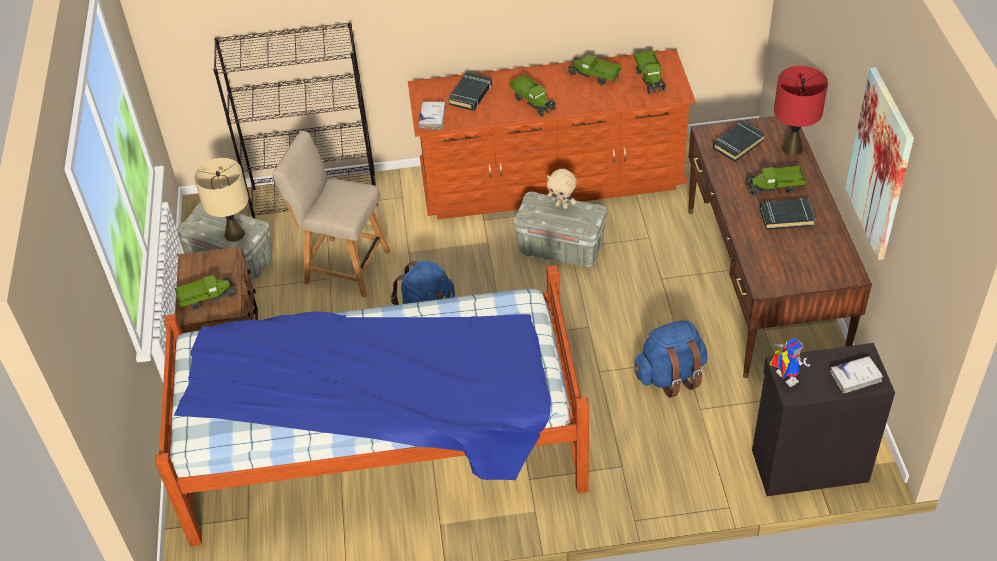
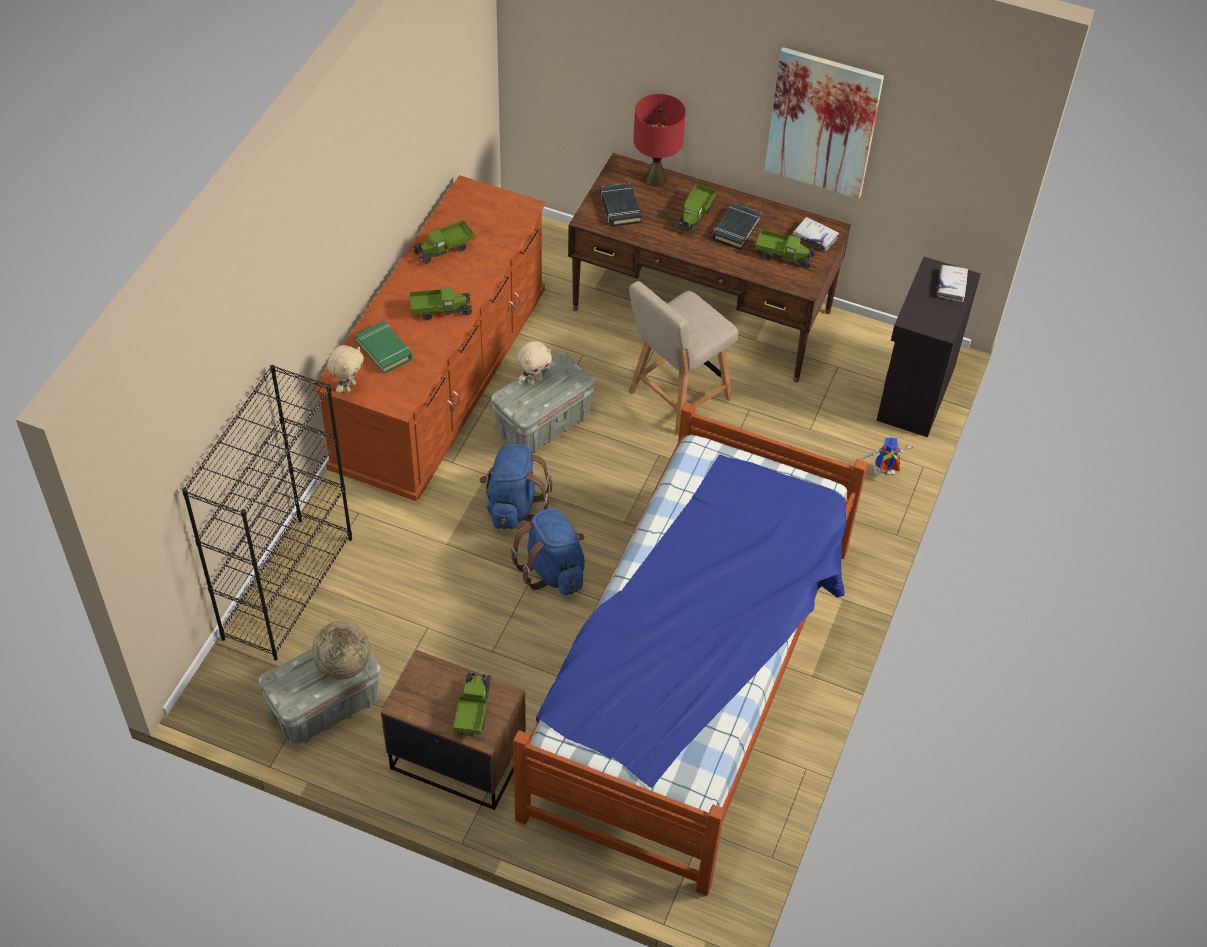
camera: 65 degrees left, 5 degrees up
(234, 234) = (343, 665): beige table lamp -> globe
(343, 266) = (419, 608): beige chair -> beige chair (676, 398)
(422, 95) = (348, 387): none -> beige plush toy
(432, 118) = (393, 396): white book -> white book (815, 237)
(471, 94) = (384, 350): black book -> green book
(650, 78) = (485, 214): toy truck -> toy truck (783, 255)
(670, 376) = (760, 429): blue backpack -> blue backpack (513, 506)
(782, 377) = (923, 327): toy robot -> toy robot (882, 474)

